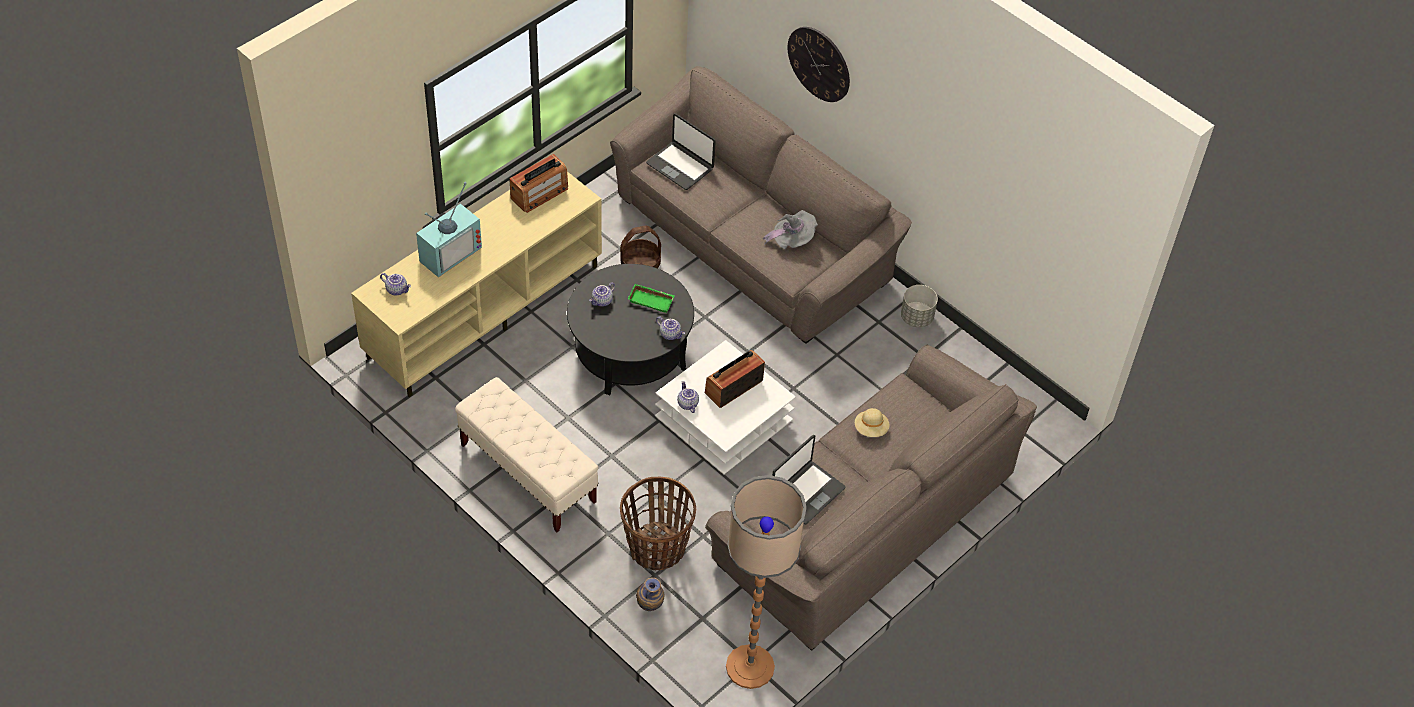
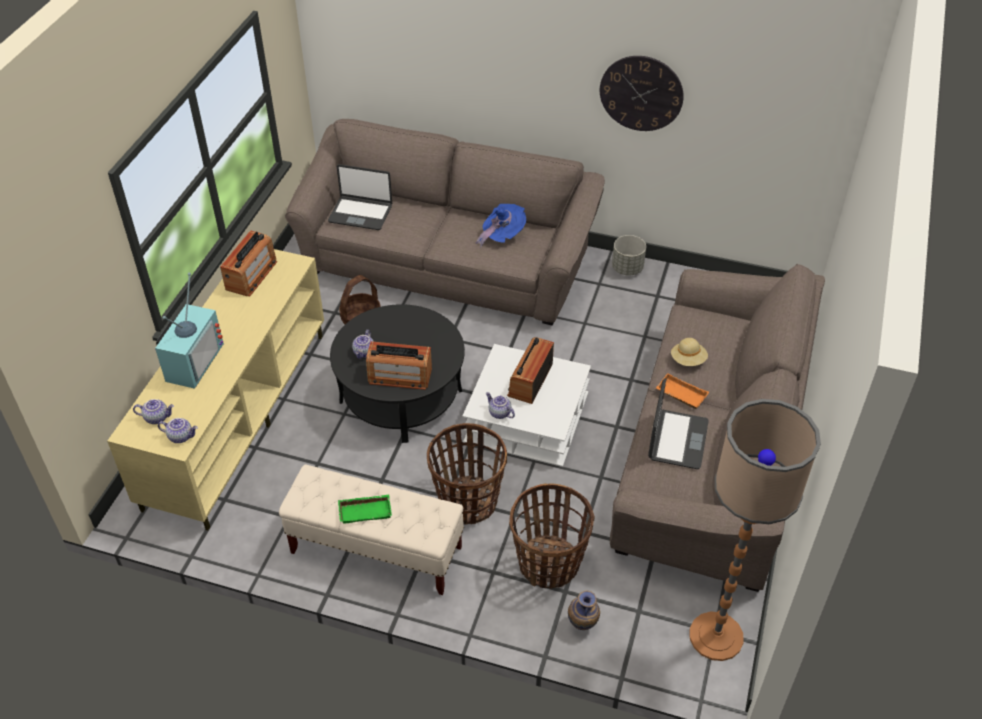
camera: 25 degrees left, 5 degrees down
(617, 335) = (400, 376): none -> radio
(625, 467) = (467, 501): none -> basket
(652, 300) = (410, 333): green tray -> green tray (366, 510)
(670, 334) = (449, 355): teapot -> teapot (181, 436)
(792, 240) = (502, 235): grey hat -> blue hat
(819, 64) = (469, 57): wall clock -> wall clock (641, 93)
(840, 456) = (680, 395): none -> orange tray

